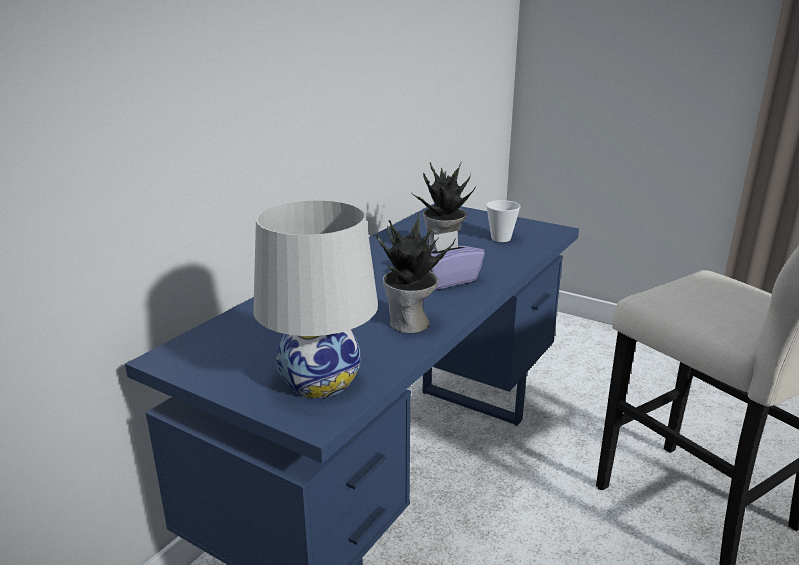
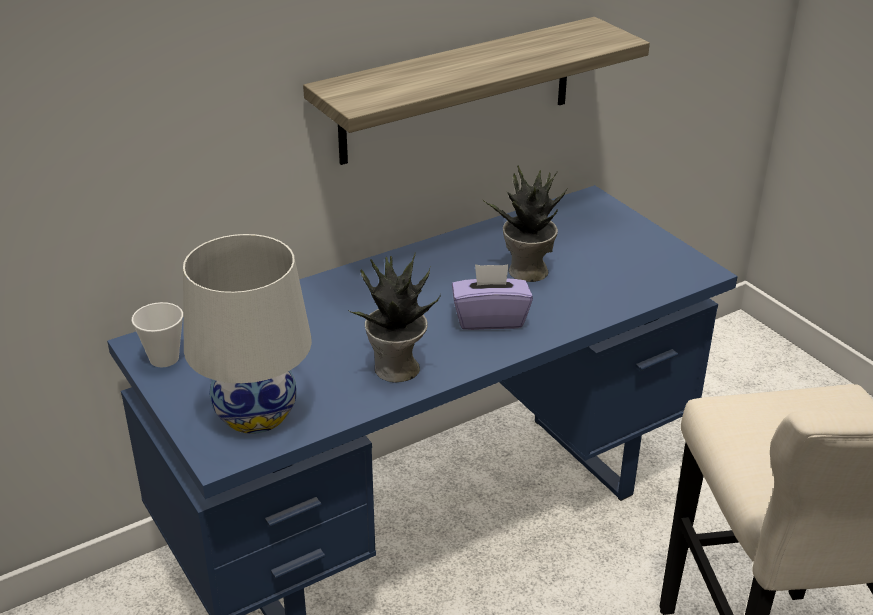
camera: 25 degrees right, 10 degrees up
(359, 121) = (458, 90): none -> shelf
(501, 238) = (615, 269): cup -> cup (164, 358)

